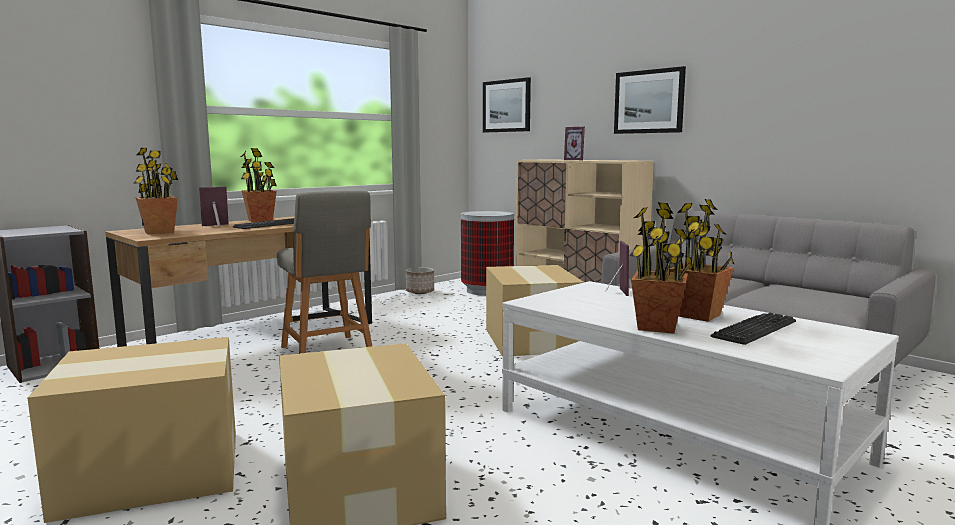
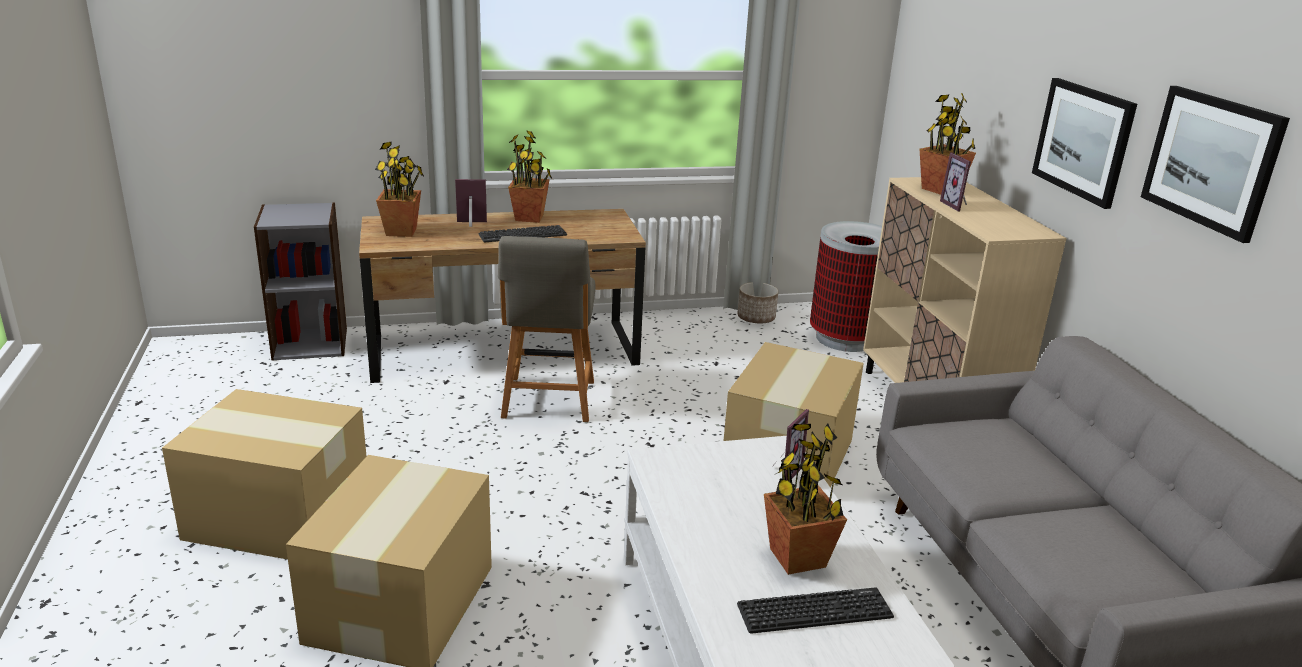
camera: 30 degrees right, 15 degrees up
(506, 106) = (930, 72): picture -> picture (1211, 161)
(658, 327) = (713, 562): potted plant -> potted plant (941, 190)

